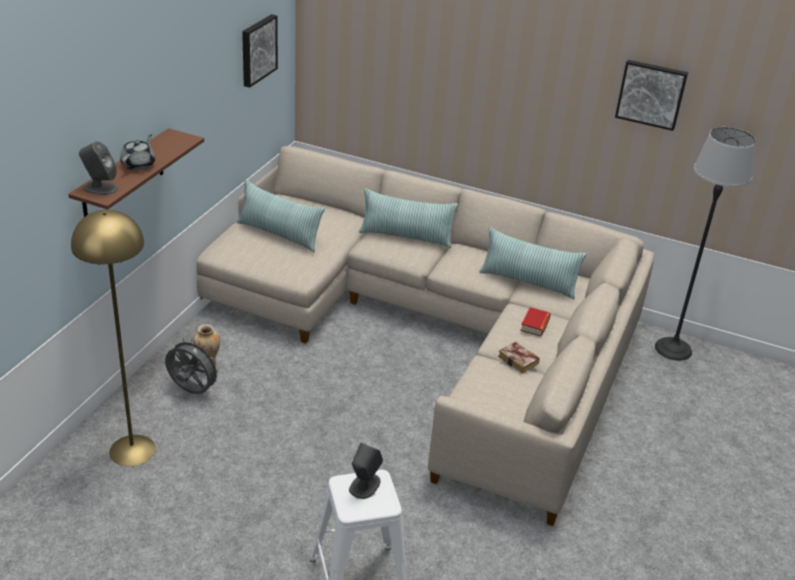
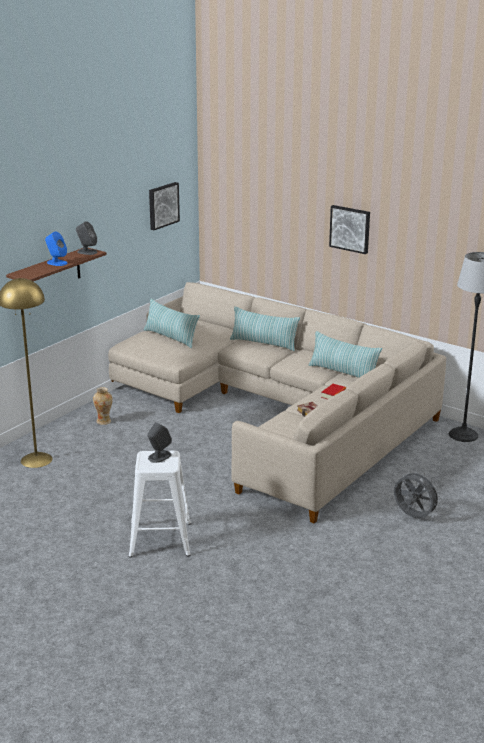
camera: 15 degrees right, 10 degrees down
(100, 188) = (27, 272): grey speaker -> grey speaker (87, 252)
(139, 164) = (56, 263): grey teapot -> blue speaker
(192, 391) = (88, 433): grey fan -> grey fan (413, 517)
(651, 94) = (432, 231): picture -> picture (350, 229)

